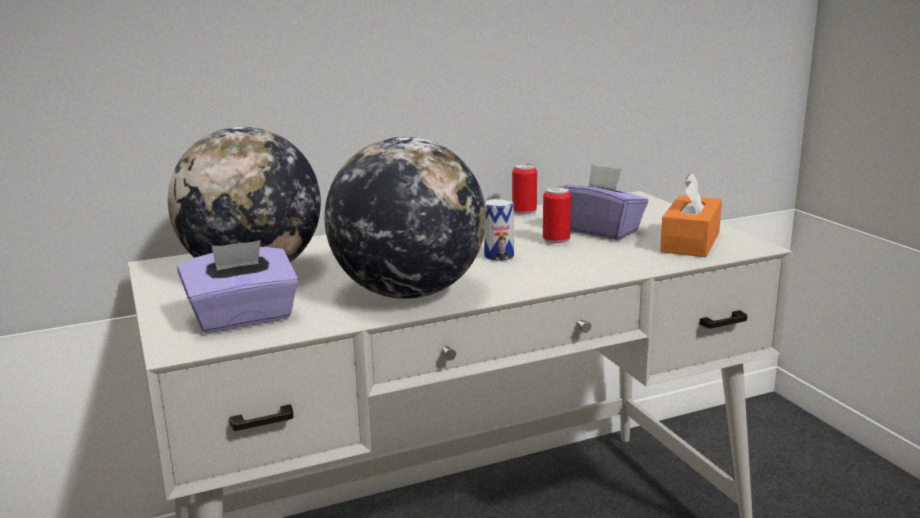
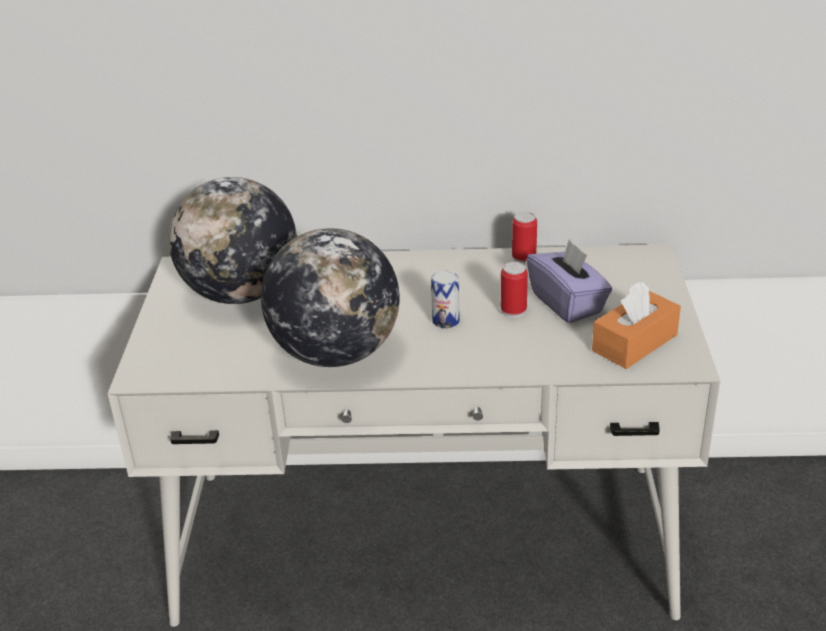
camera: 25 degrees right, 15 degrees up
(243, 318) = (199, 353): purple tissue box -> none

